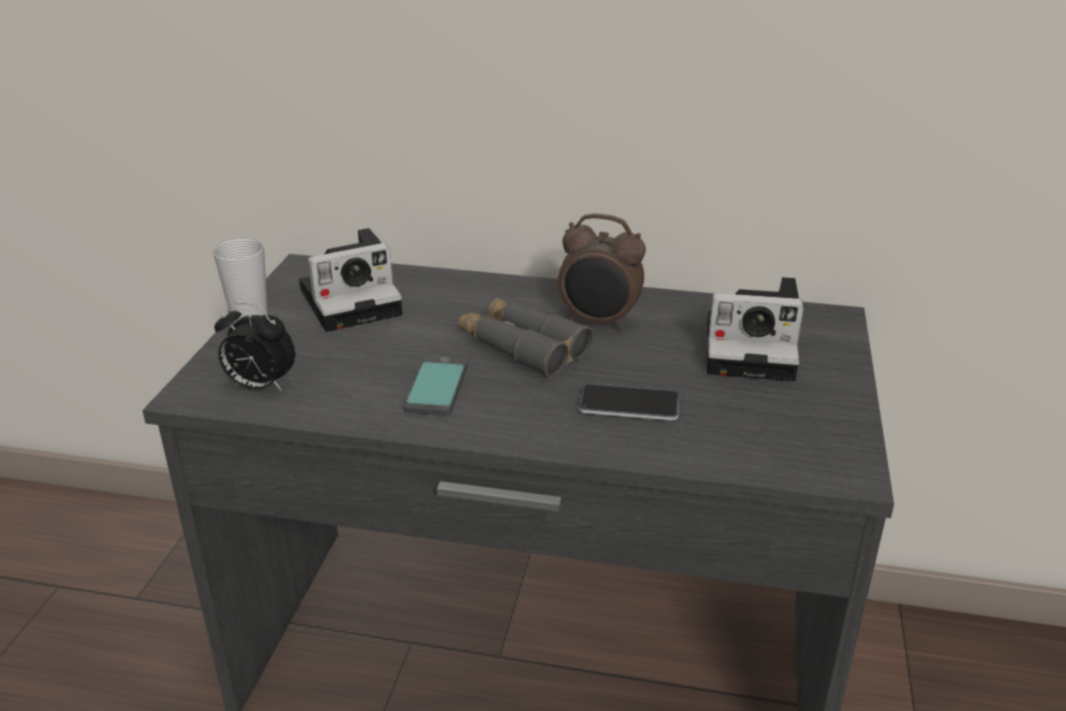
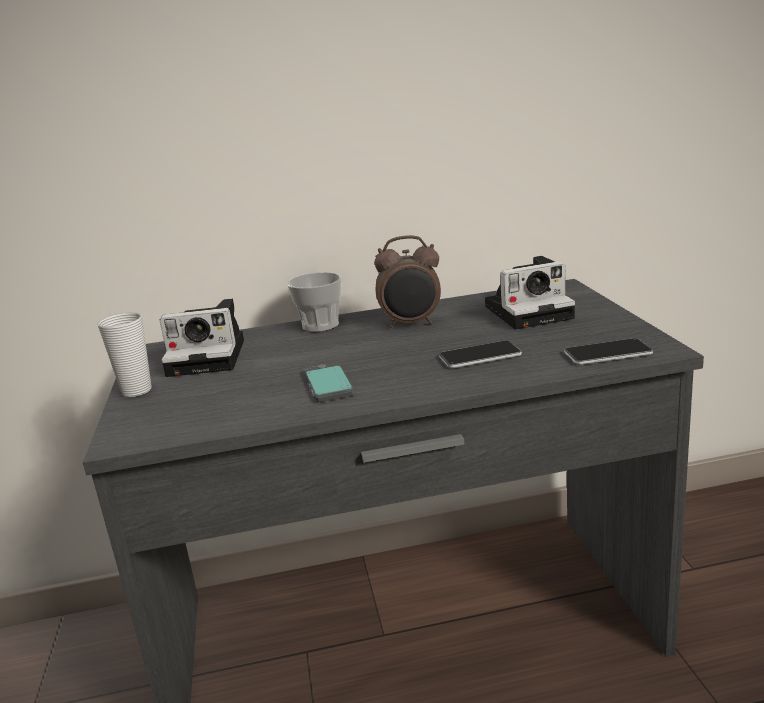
camera: 20 degrees left, 10 degrees down
(259, 386) = (179, 420): alarm clock -> none
(354, 300) = (211, 356): camera -> camera turned 45 degrees clockwise
(500, 289) = (320, 325): none -> cup
(522, 347) = (370, 348): grey binoculars -> none
(778, 456) = (607, 353): none -> phone

